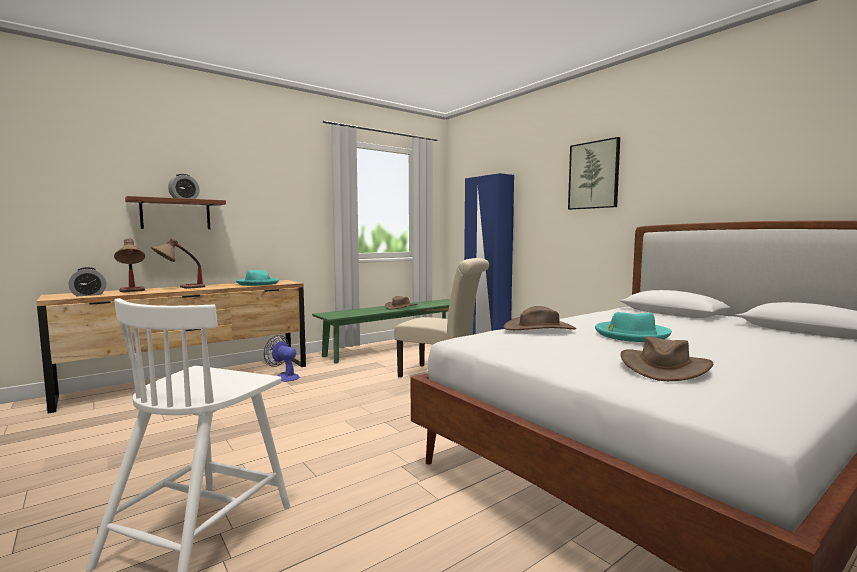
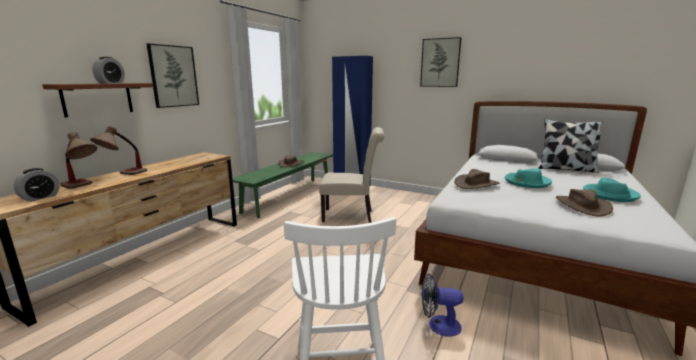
camera: 25 degrees left, 10 degrees up
(258, 283) = (189, 160): turquoise hat -> turquoise hat (610, 195)
(261, 197) = (173, 76): none -> picture
(284, 377) = (231, 238): fan -> fan (438, 325)
(758, 330) = (566, 169): none -> pillow

